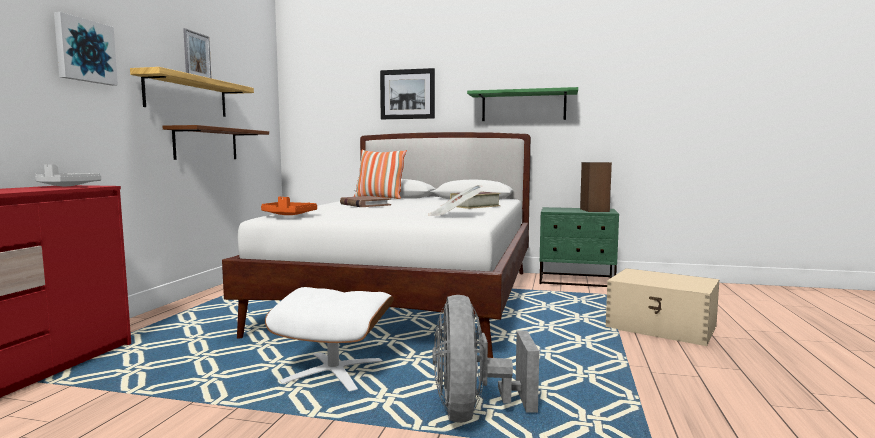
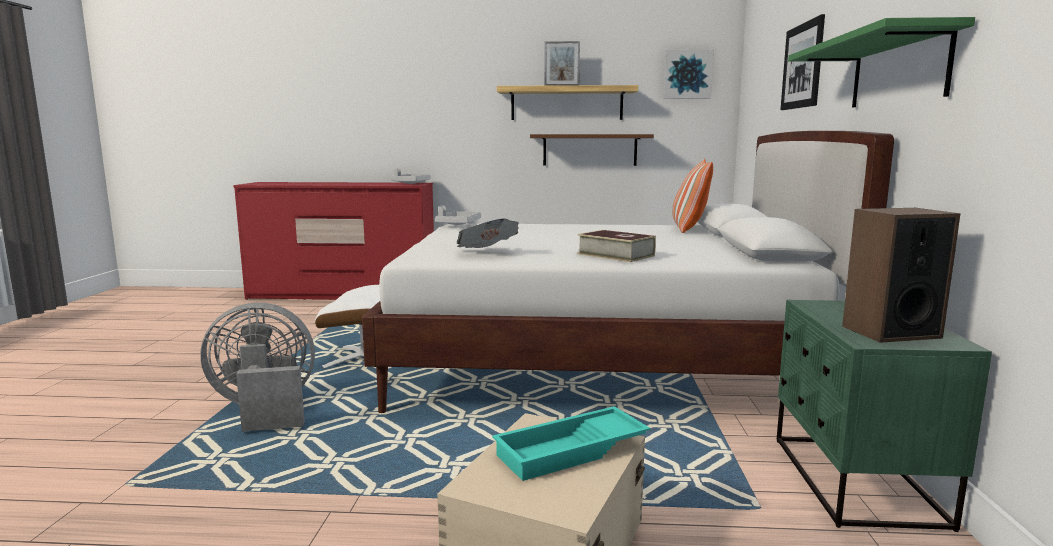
camera: 80 degrees right, 5 degrees up
(84, 51) = (458, 82): picture -> picture (687, 74)
(287, 215) = (458, 224): orange tray -> grey tray
(365, 204) = (575, 229): brown book -> none
(650, 276) = (571, 452): none -> turquoise tray

